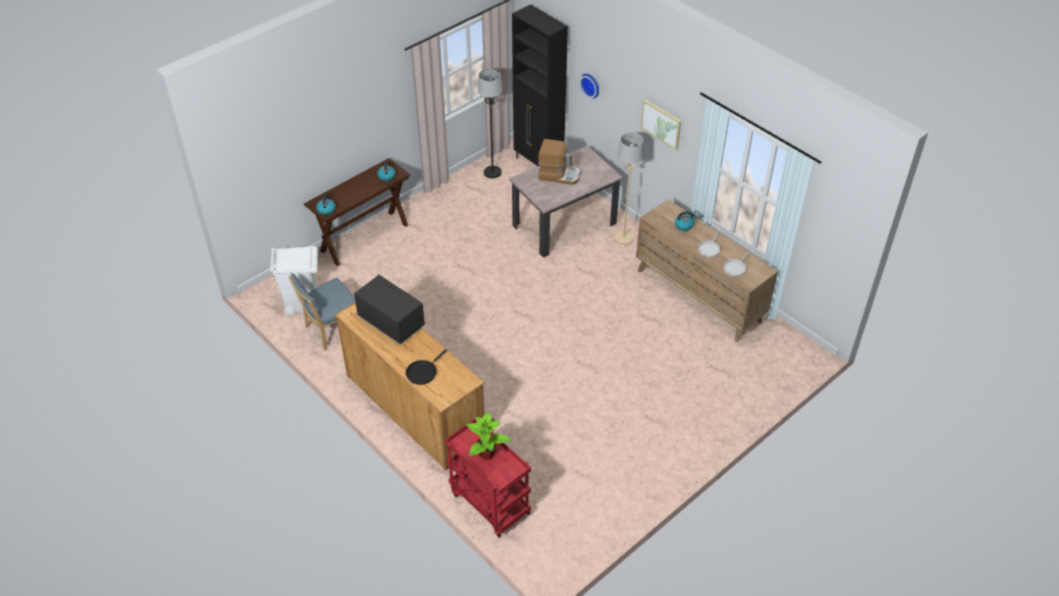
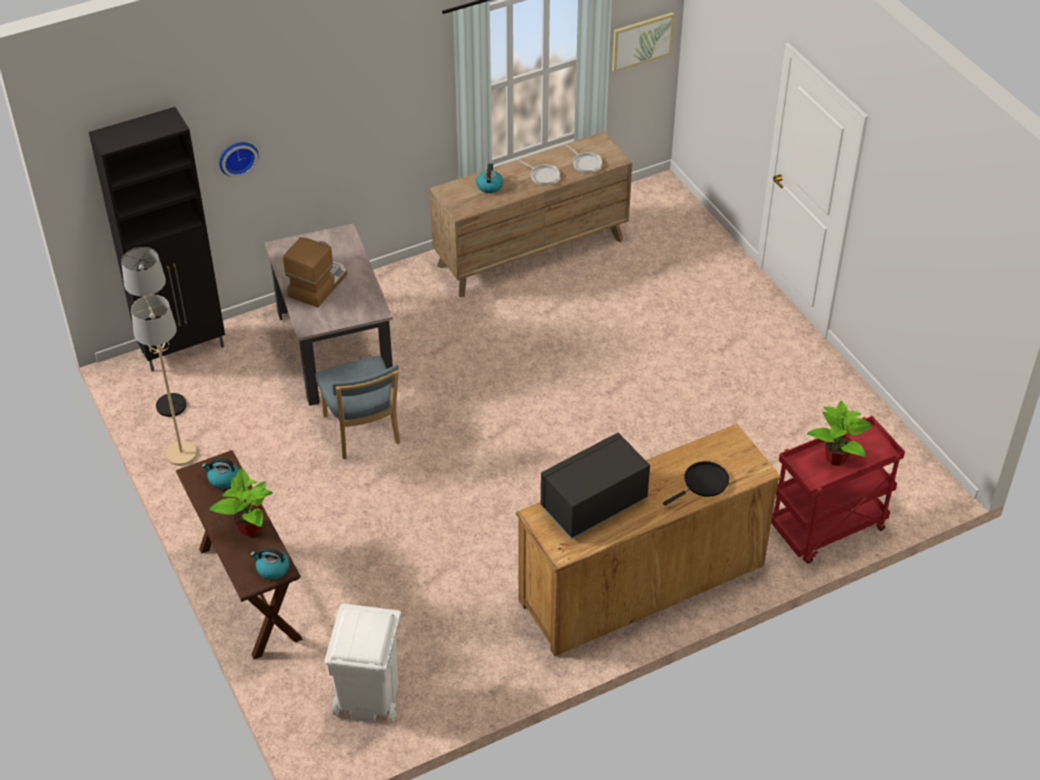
camera: 75 degrees left, 0 degrees up
(331, 330) = (451, 665): blue chair -> blue chair (363, 432)
(354, 194) = (250, 527): none -> potted plant
(422, 372) = (703, 483): black frying pan -> black frying pan turned 90 degrees counterclockwise
(623, 238) = (391, 295): beige floor lamp -> beige floor lamp (181, 454)
(661, 124) = (373, 110): picture -> picture (642, 41)

